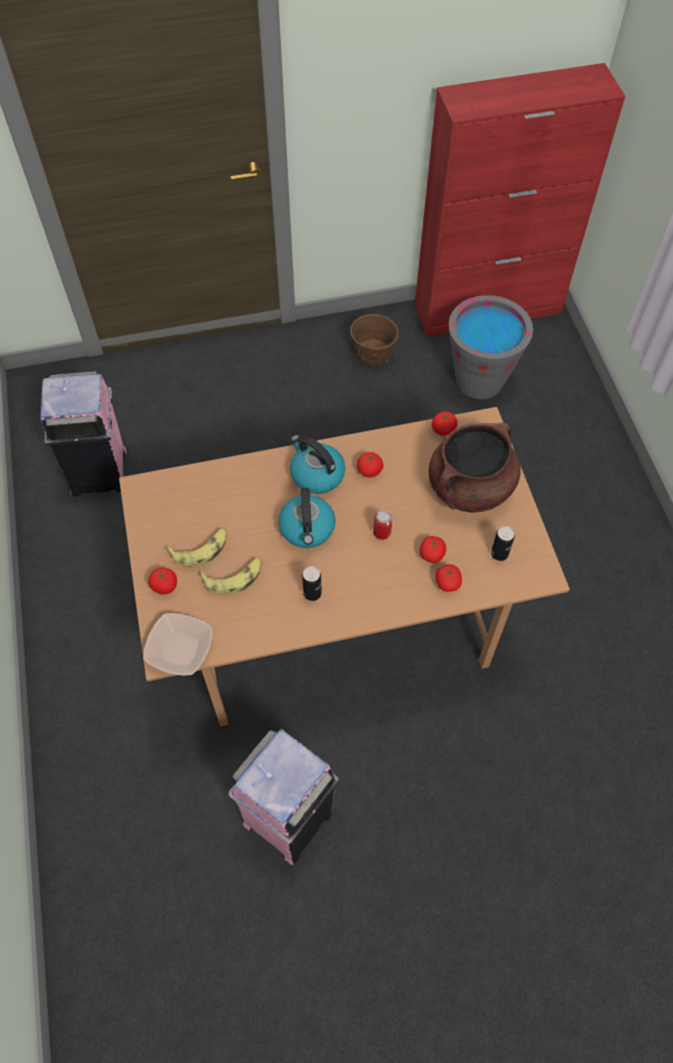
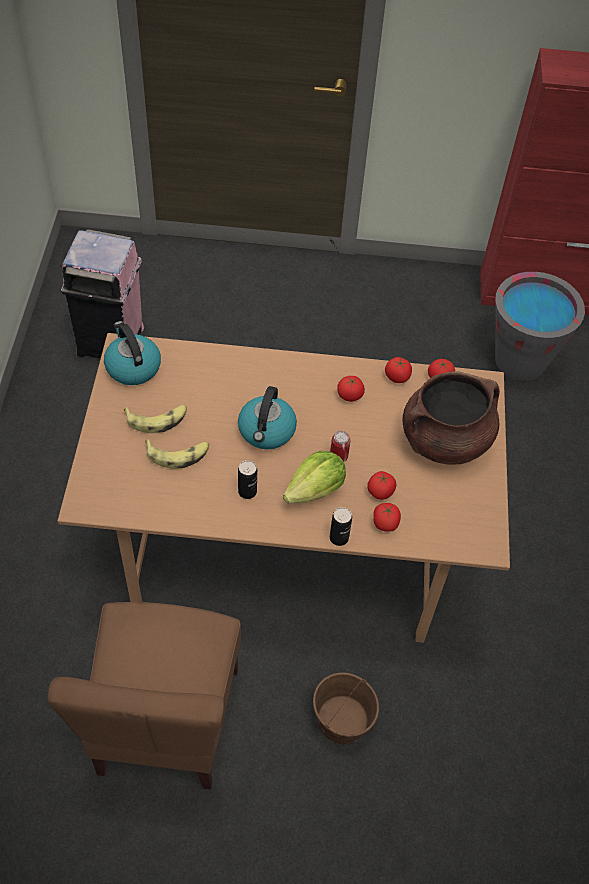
camera: 15 degrees right, 5 degrees down
(164, 586) = (109, 442): tomato -> tomato (397, 377)
(180, 649) = (100, 503): bowl -> none
(289, 817) = (165, 721): pink trash can -> brown chair
(316, 474) = (296, 384): kettle -> kettle (132, 367)
(373, 353) = (420, 305): brown bucket -> brown bucket (342, 719)
(373, 572) = (315, 490): none -> lettuce
(499, 553) = (450, 511): can -> can (339, 538)

